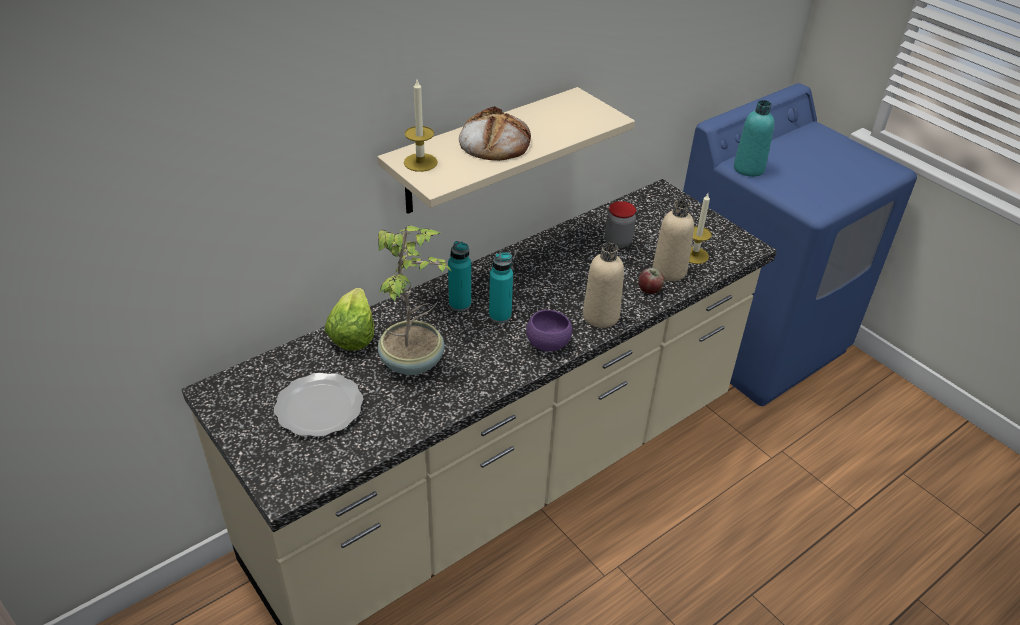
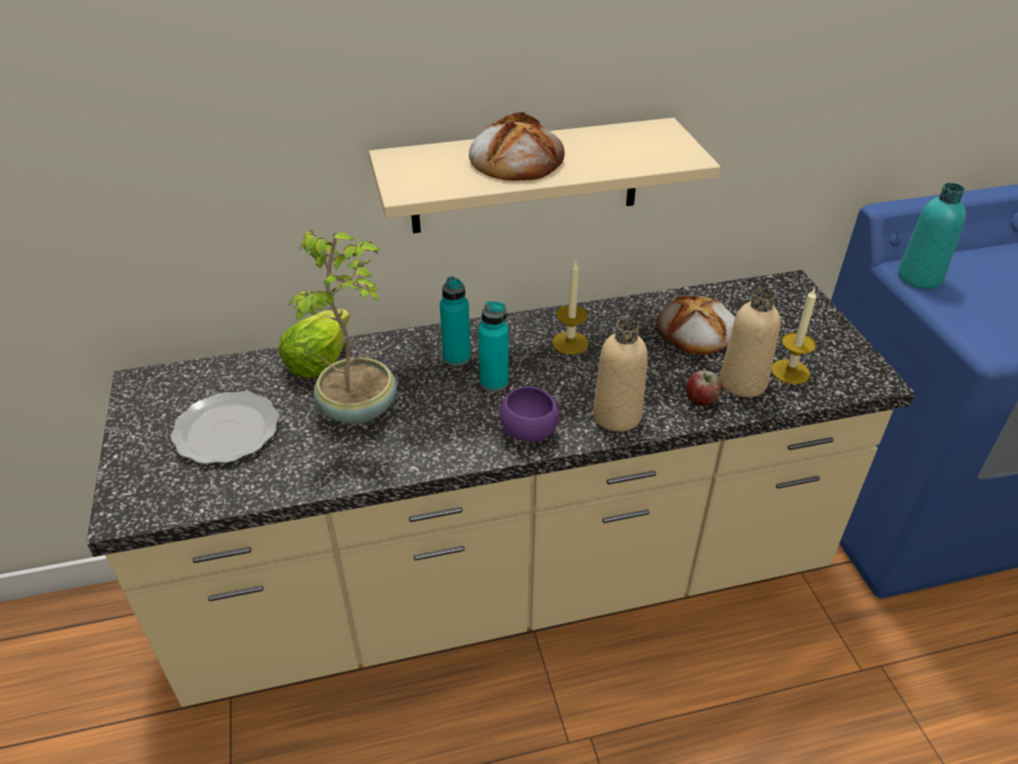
camera: 25 degrees right, 0 degrees up
(420, 162) = (409, 165): candle -> candle (570, 343)
(618, 242) = (696, 331): jar -> bread

